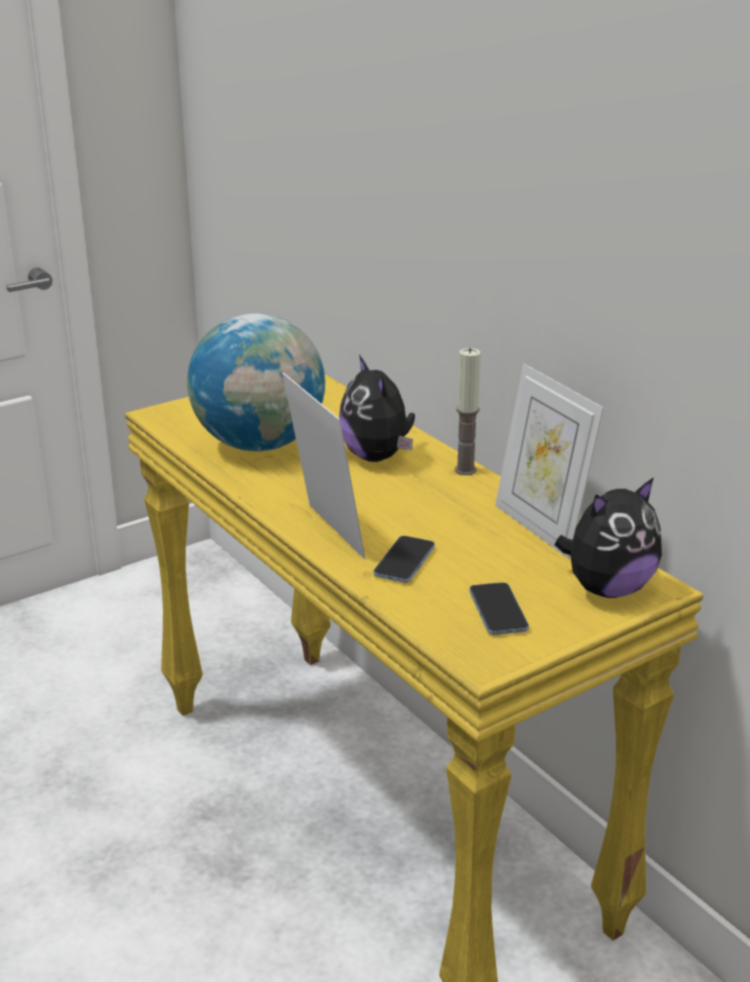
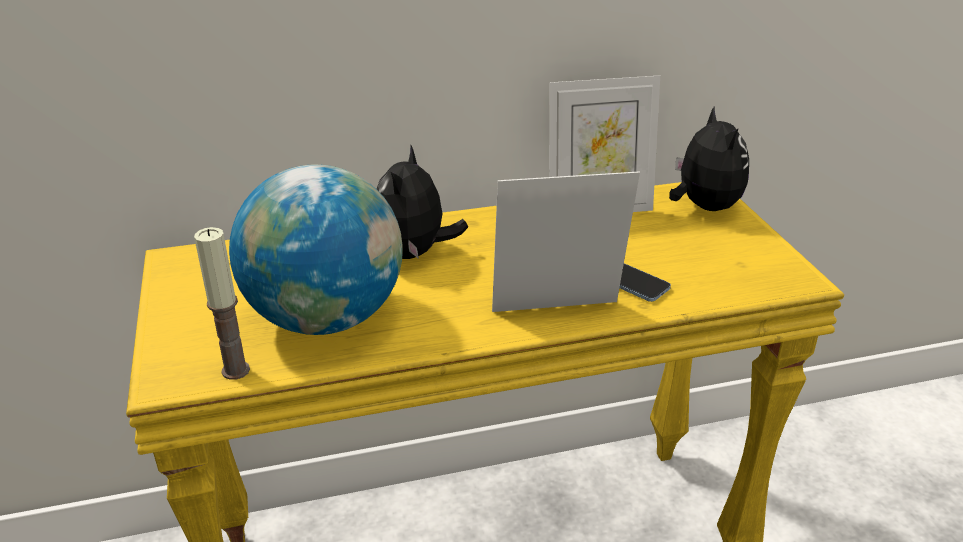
camera: 70 degrees left, 5 degrees up
(377, 457) = (414, 254): plush toy -> plush toy turned 105 degrees clockwise
(465, 470) = (474, 217): candle -> candle (236, 370)
(498, 611) = (725, 257): phone -> none

